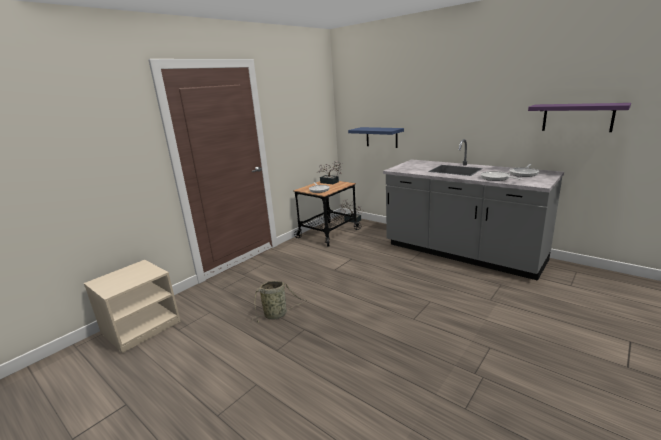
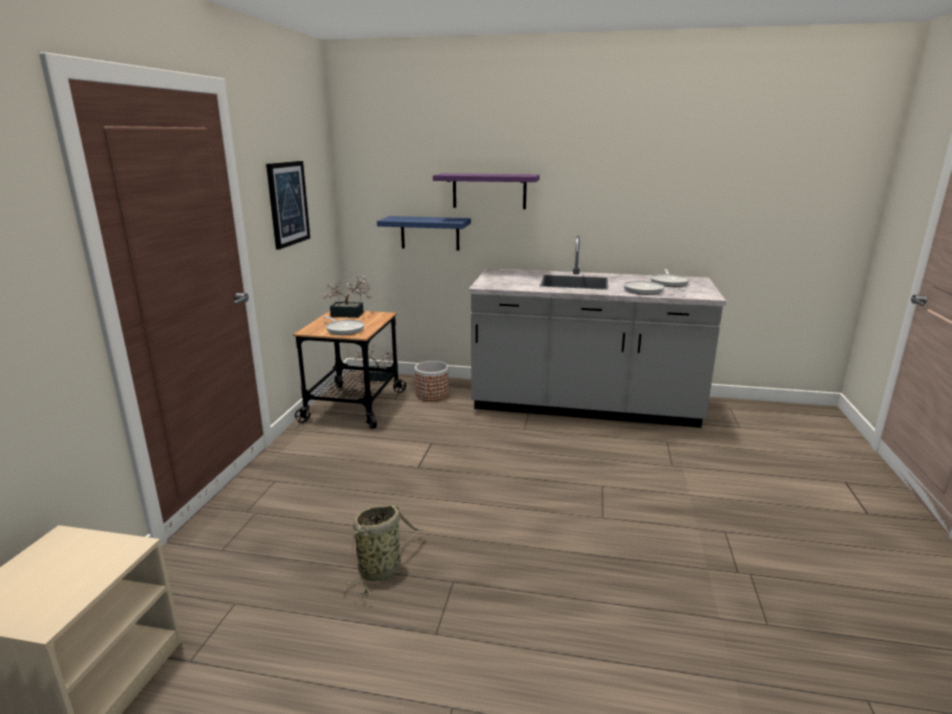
camera: 30 degrees left, 0 degrees up
(296, 121) = (288, 203): none -> picture
(373, 233) = (432, 394): none -> planter
(577, 117) = (722, 205): purple shelf -> purple shelf (489, 191)

